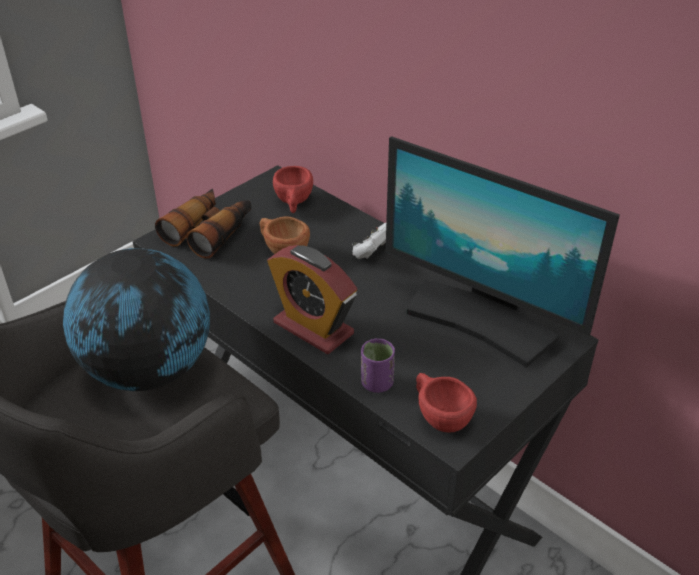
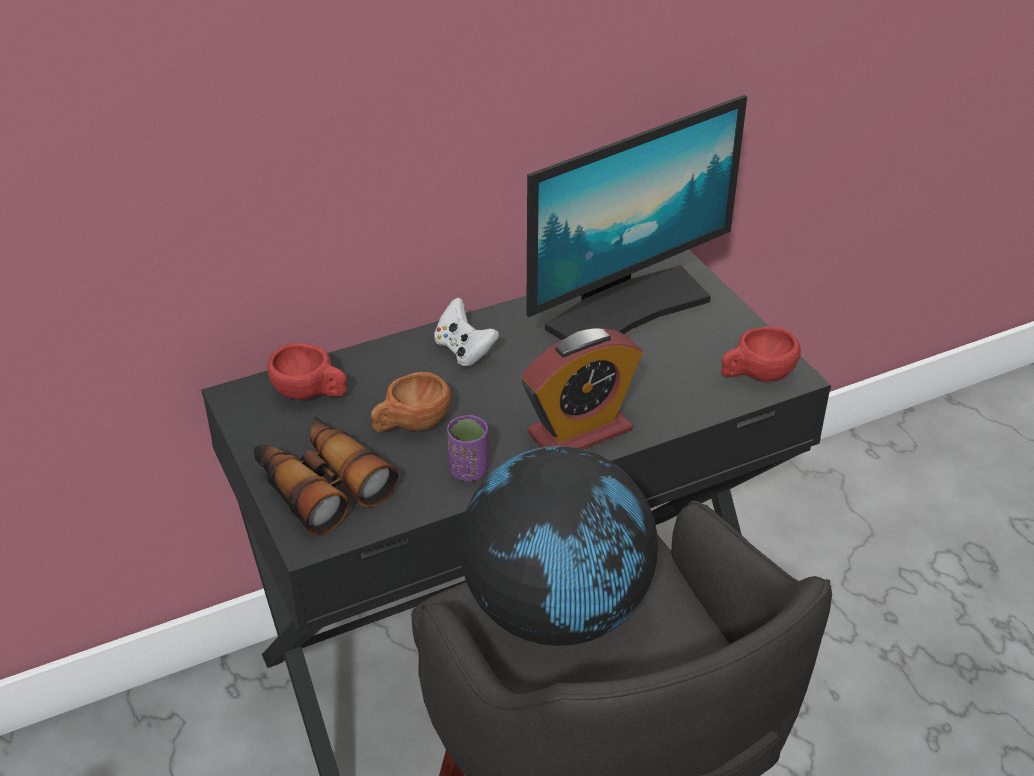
camera: 70 degrees left, 0 degrees up
(377, 383) = (692, 405): purple cup -> purple cup (468, 471)

